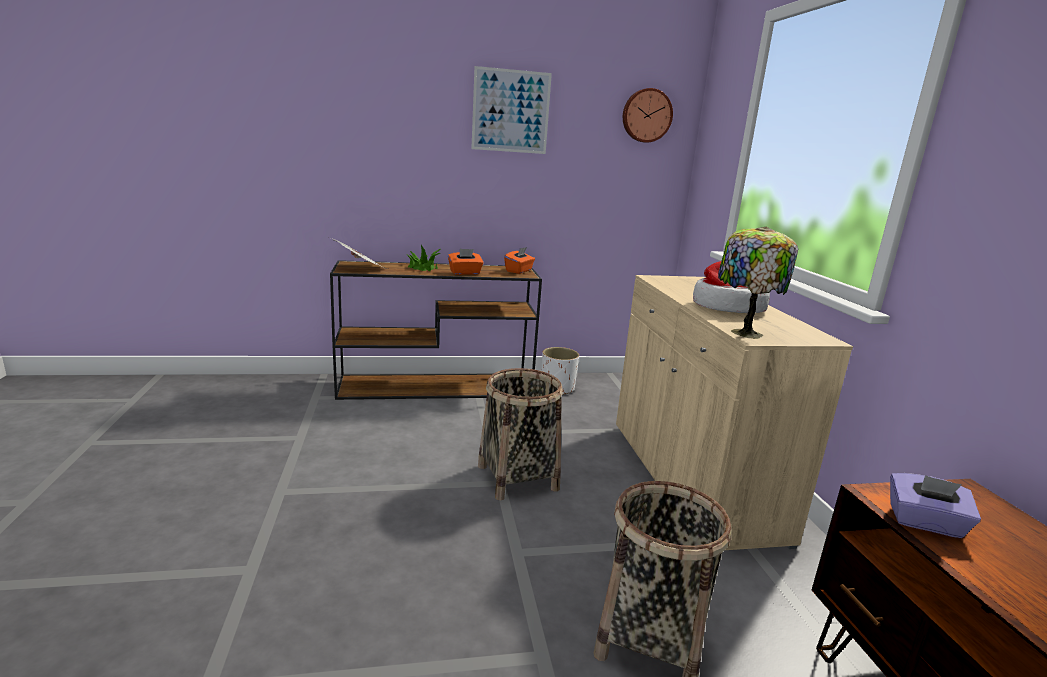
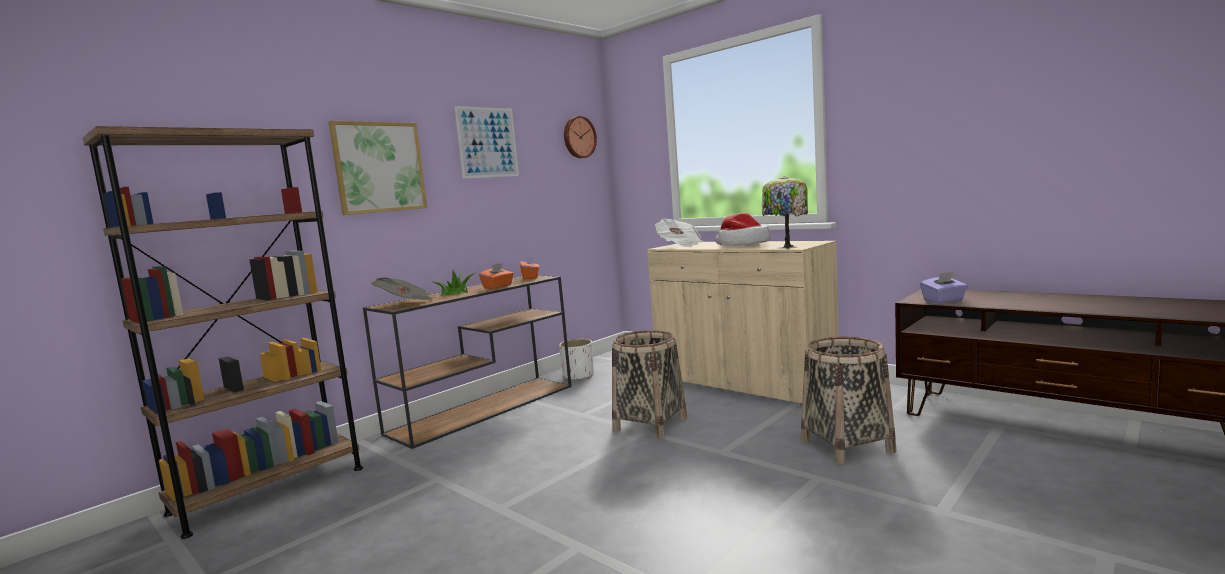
camera: 35 degrees left, 10 degrees down
(221, 389) = (269, 490): none -> brown bookcase
(376, 127) = (379, 167): none -> picture
(676, 281) = (679, 246): none -> newspaper

